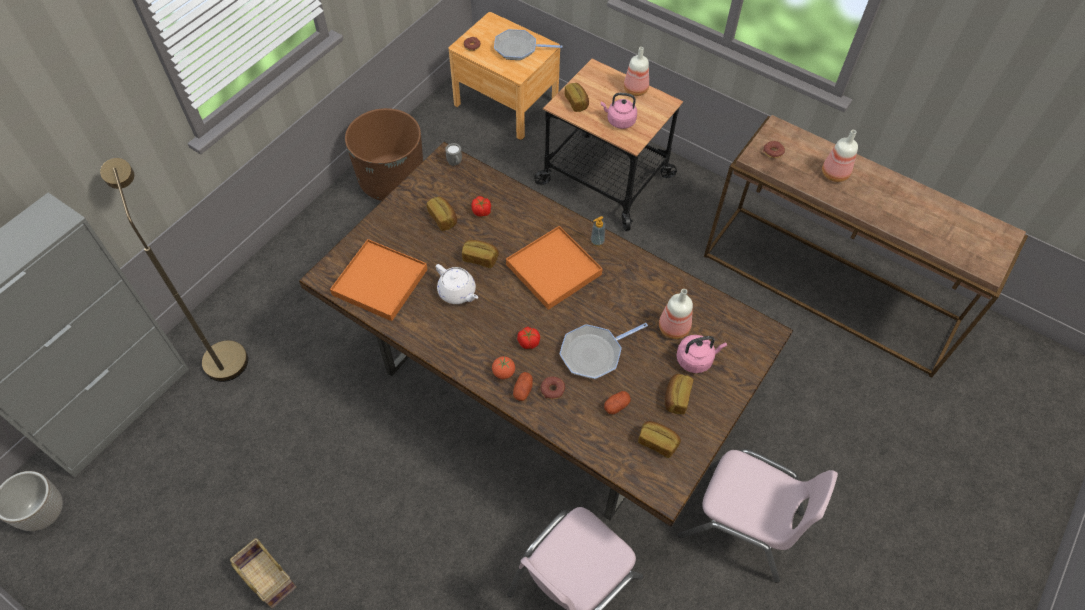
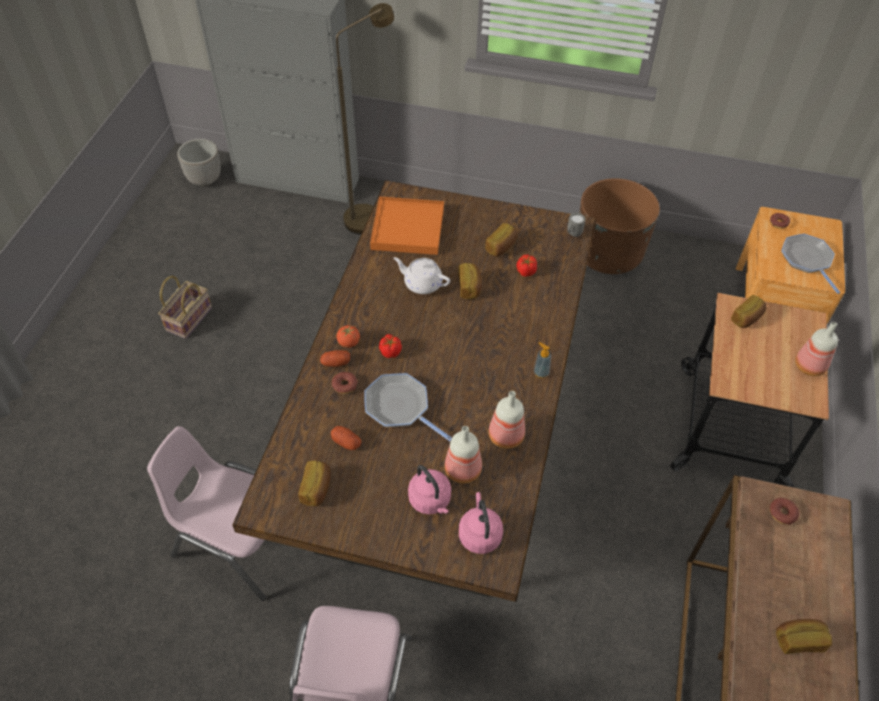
camera: 70 degrees right, 5 degrees down
(457, 292) = (422, 283): white teapot -> white teapot turned 90 degrees clockwise
(554, 269) = (485, 347): orange tray -> none
(619, 121) = (748, 364): pink kettle -> pink kettle (479, 534)
(676, 398) = (375, 493): bread -> bread (798, 639)
(835, 174) = (794, 597): bottle -> bottle (505, 436)

